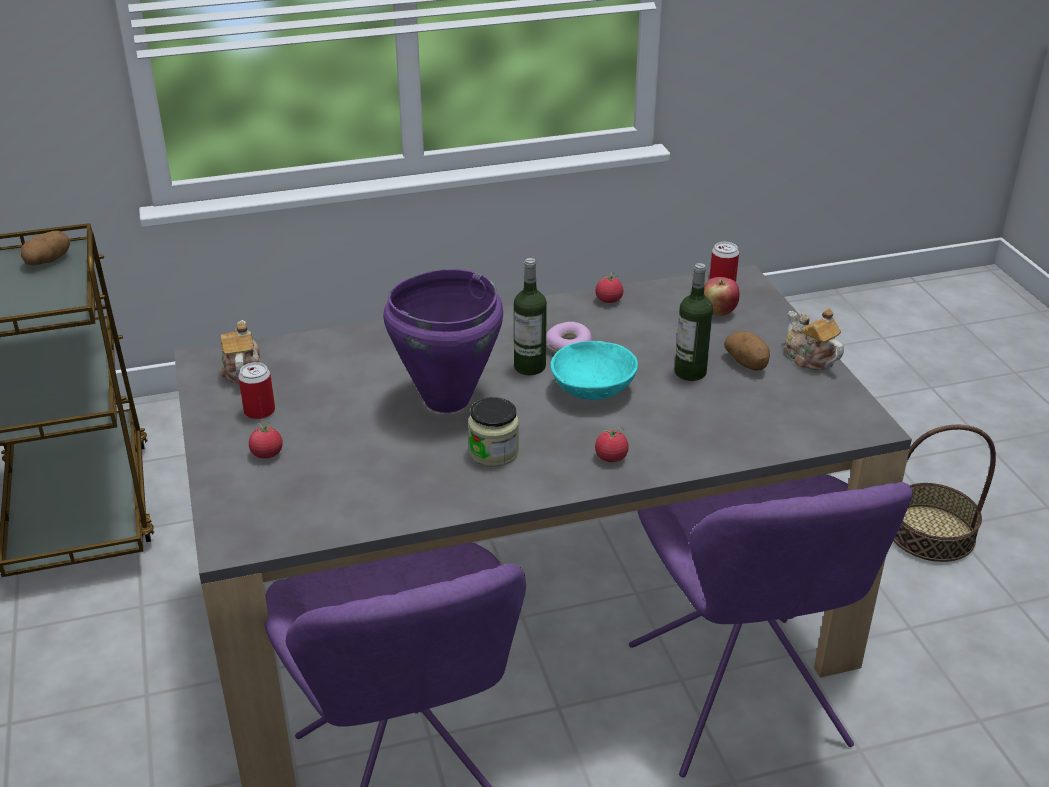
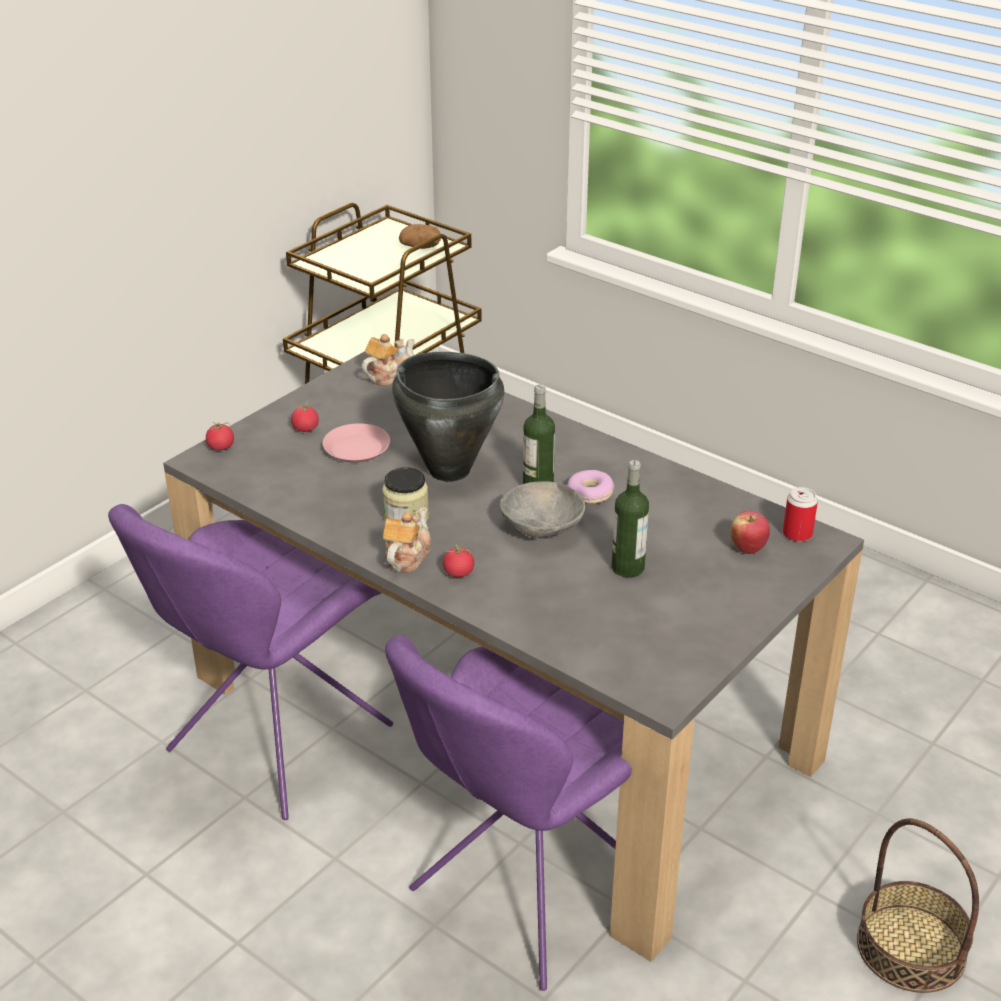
camera: 55 degrees right, 0 degrees up
(259, 411) = (349, 404): can -> none
(344, 436) = (357, 448): none -> pink plate
(445, 400) = (449, 469): purple cooking pot -> black cooking pot
(594, 389) = (543, 529): turquoise bowl -> grey bowl
(608, 300) = (688, 485): tomato -> tomato (221, 447)
(747, 363) = (680, 593): potato -> none
(809, 358) = (735, 625): teapot -> teapot (406, 557)

